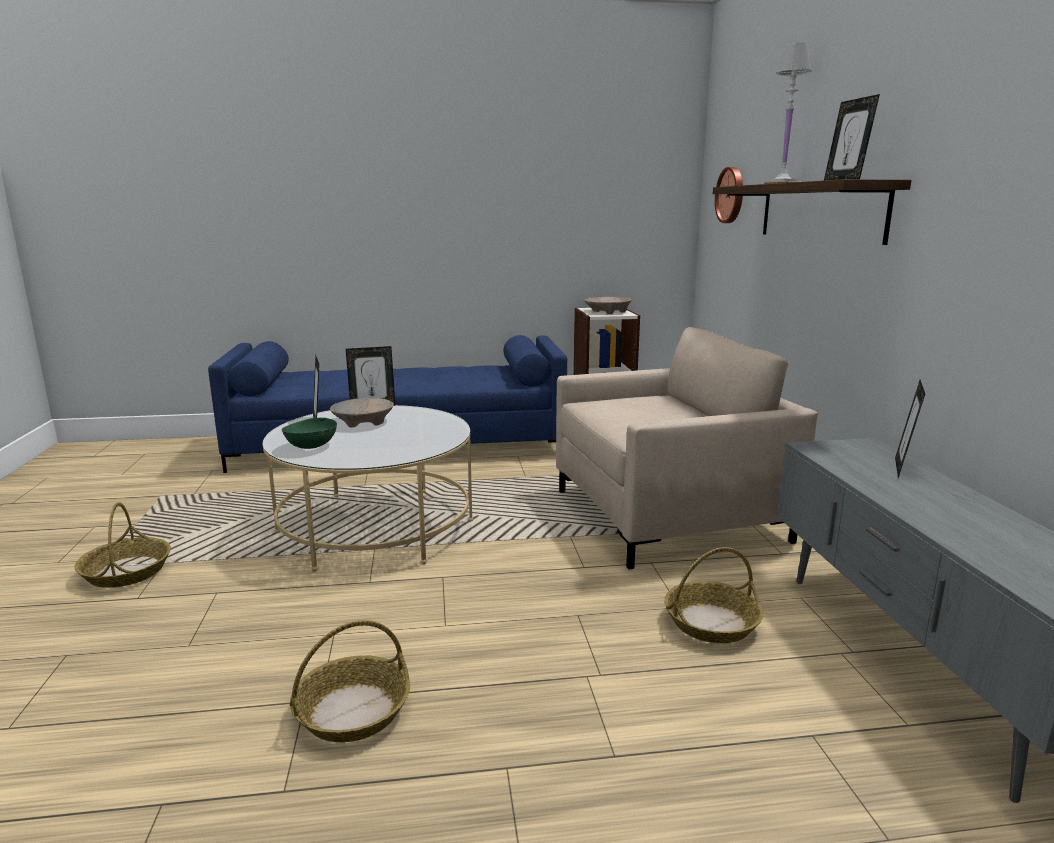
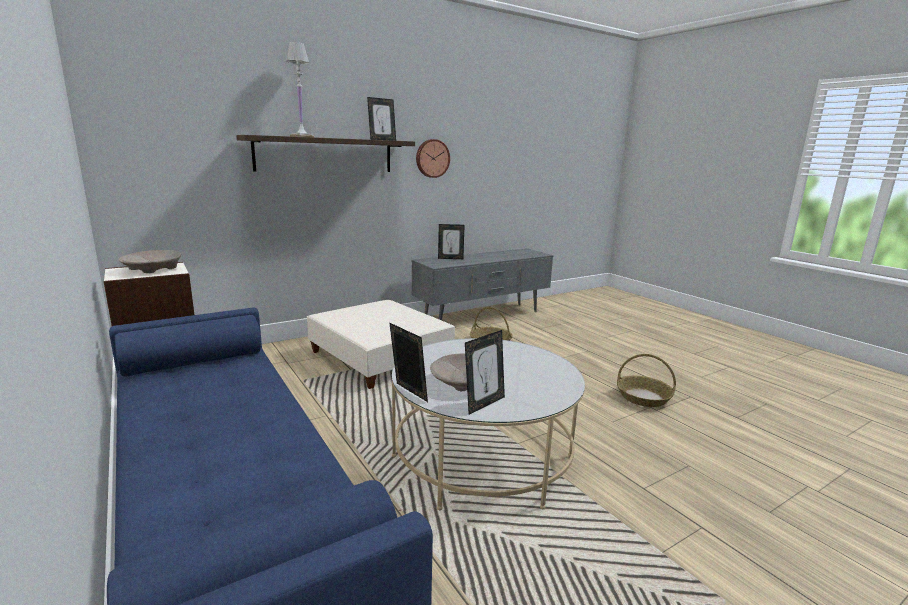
camera: 115 degrees left, 0 degrees up
(126, 571) = (697, 569): basket -> none
(311, 446) = (546, 383): green bowl -> none
(668, 516) = (380, 357): beige armchair -> beige ottoman
(731, 195) = (174, 138): wall clock -> wall clock (432, 158)

